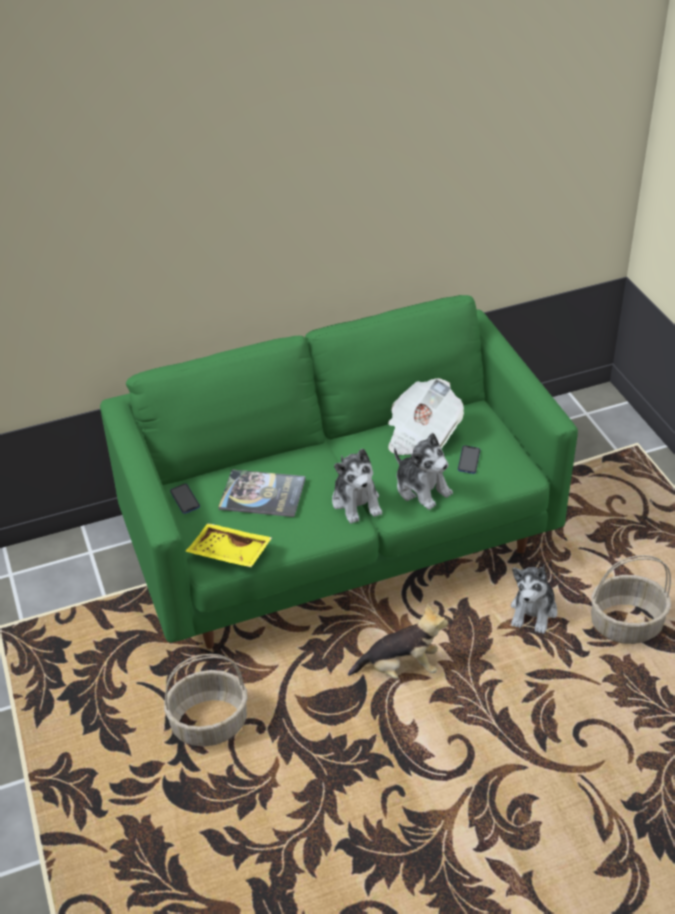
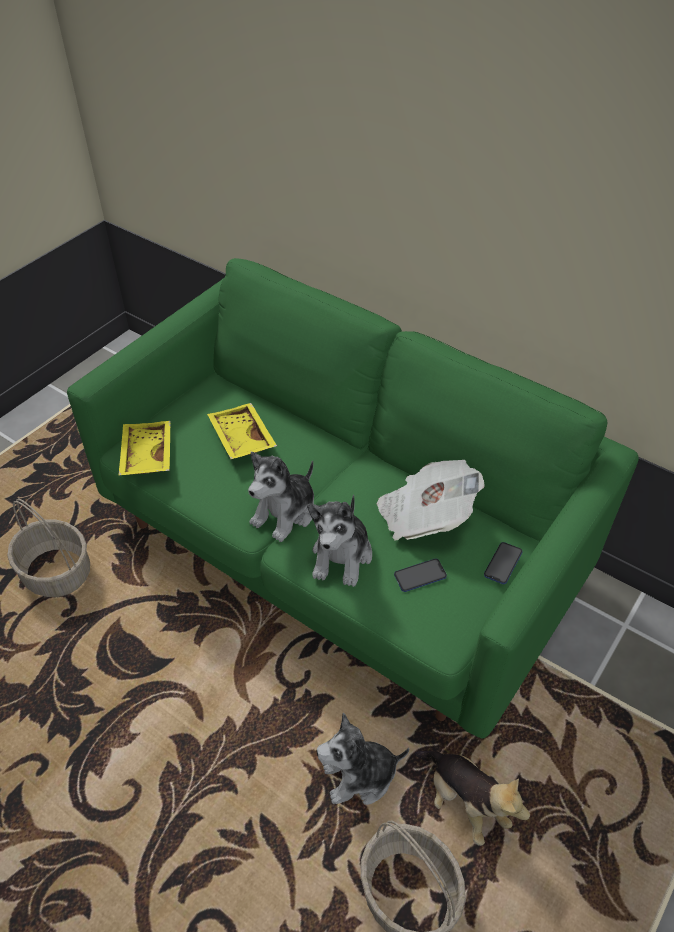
camera: 55 degrees right, 5 degrees up
(185, 499) = (199, 394): phone -> phone (503, 564)
(262, 494) = (240, 439): book -> yellow tray
(401, 668) = (202, 687): plush toy -> plush toy (464, 802)

